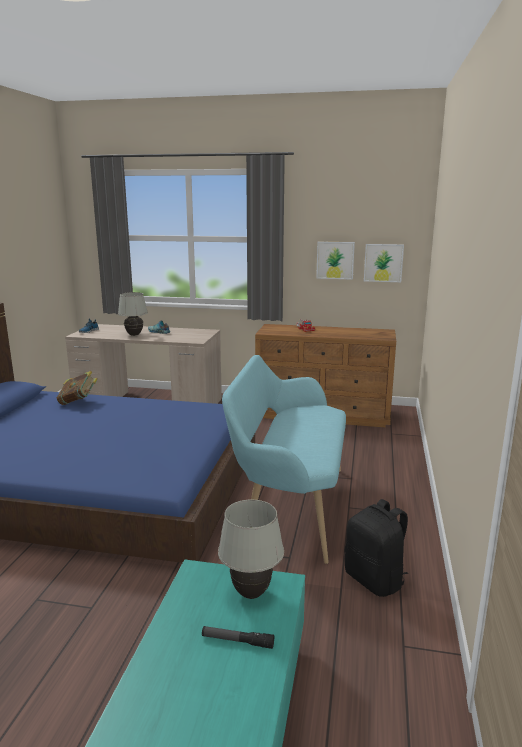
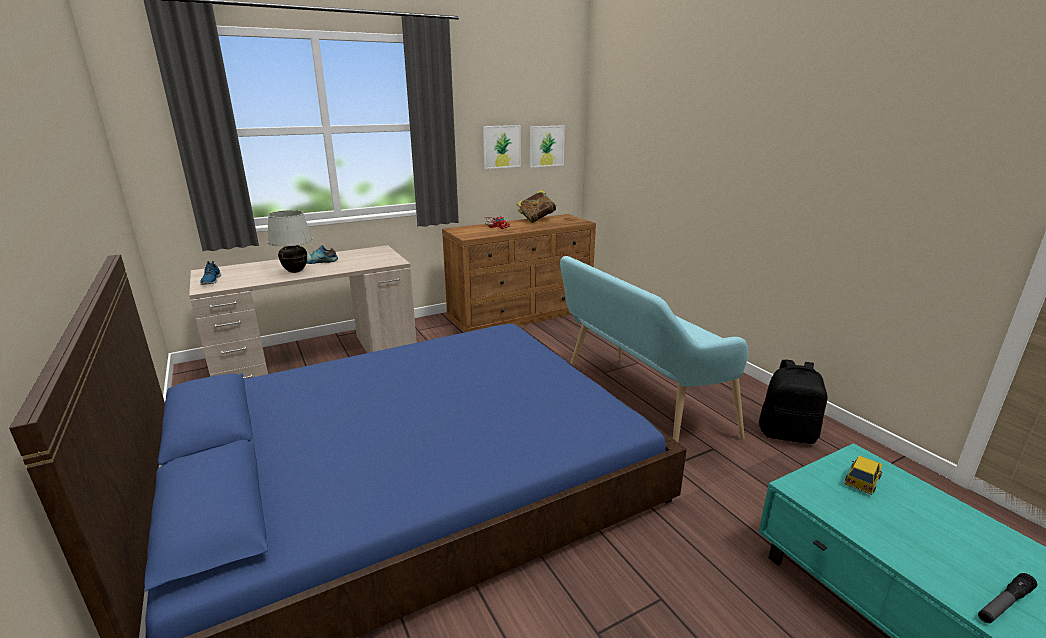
camera: 40 degrees left, 5 degrees up
(78, 402) = (323, 378): book -> book (537, 220)
(237, 641) = (936, 520): flashlight -> flashlight (1004, 604)
(250, 593) = (862, 479): white table lamp -> toy car

